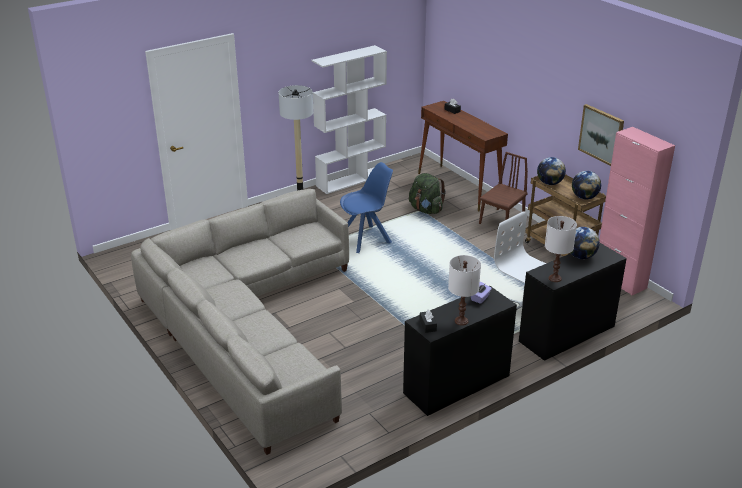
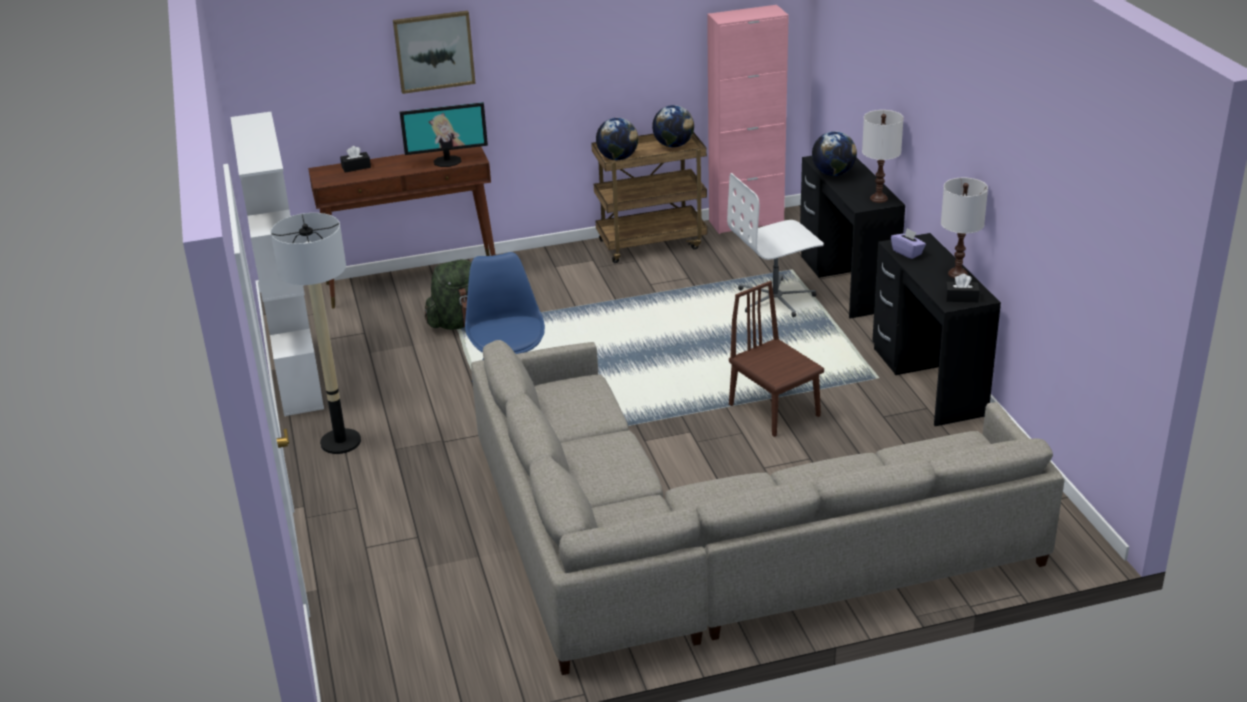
camera: 70 degrees left, 0 degrees up
(477, 130) = (447, 161): none -> monitor
(501, 220) = (541, 268): brown chair -> brown chair (774, 410)
(601, 135) = (656, 52): picture -> picture (434, 51)

